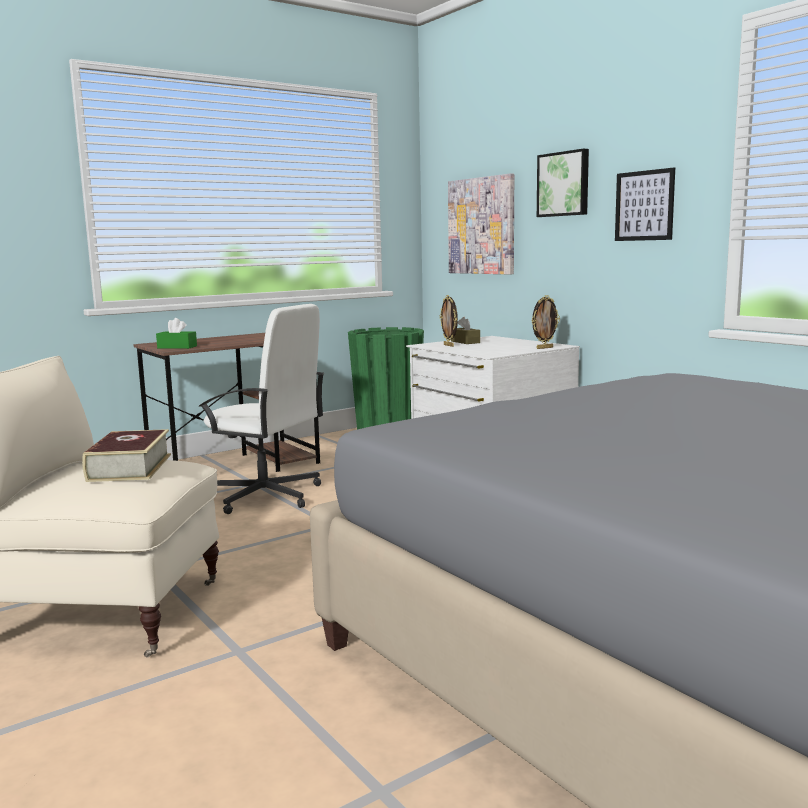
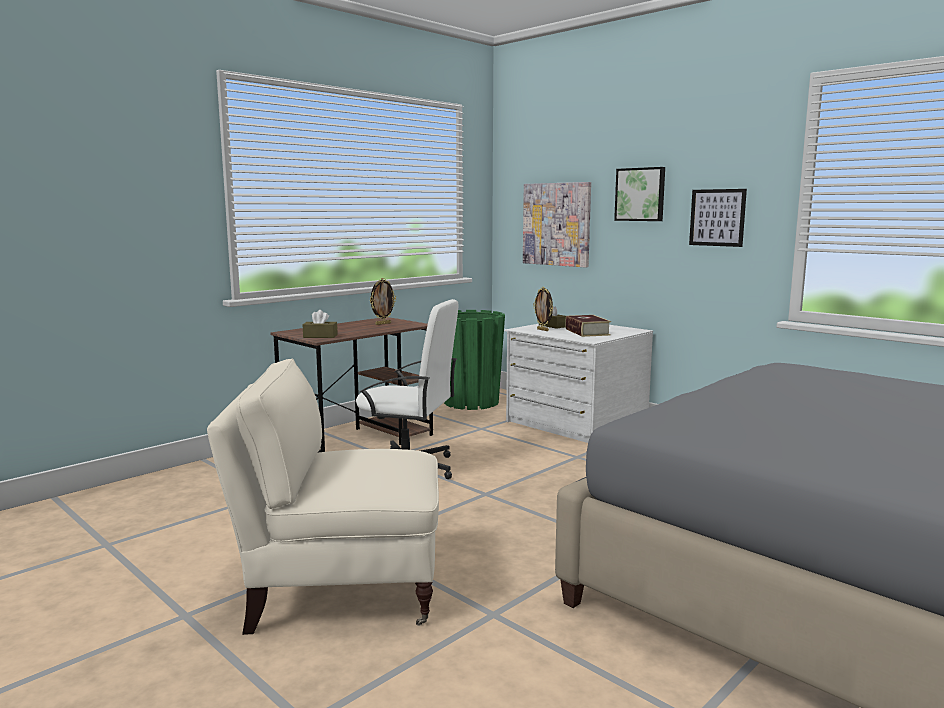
camera: 10 degrees left, 0 degrees up
(130, 467) = (381, 459): book -> book (587, 332)
(177, 347) = (320, 336): green tissue box -> brown tissue box
(544, 348) = (627, 332): picture frame -> picture frame (383, 324)

